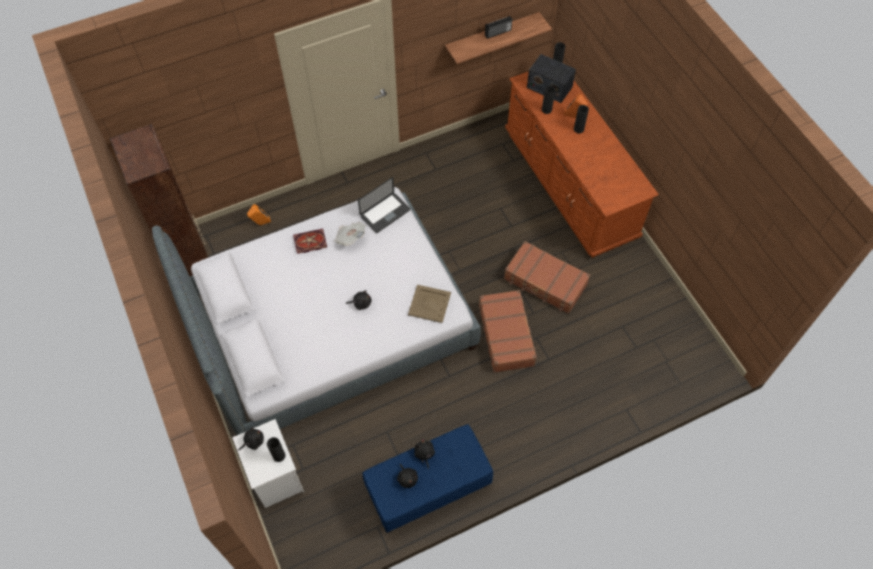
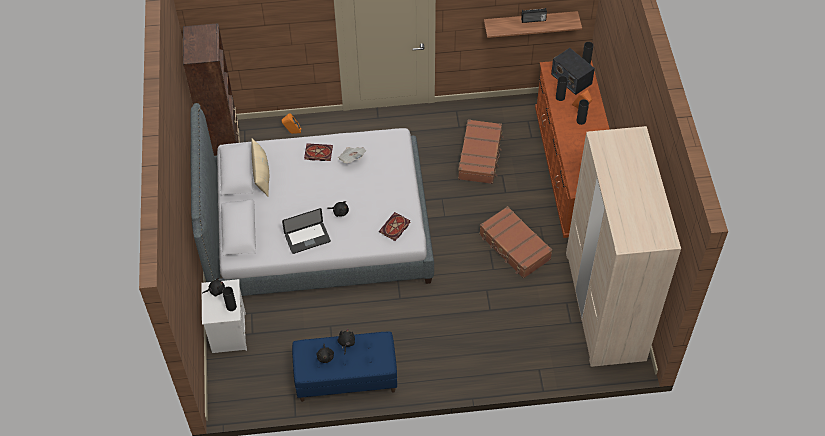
camera: 20 degrees right, 5 degrees down
(255, 285) = (261, 174): none -> beige pillow
(385, 213) = (388, 147): laptop -> laptop (307, 238)
(430, 304) = (395, 228): beige tray -> book
(506, 335) = (462, 280): brown suitcase -> brown suitcase (480, 156)
(661, 317) = (605, 305): none -> beige wardrobe

